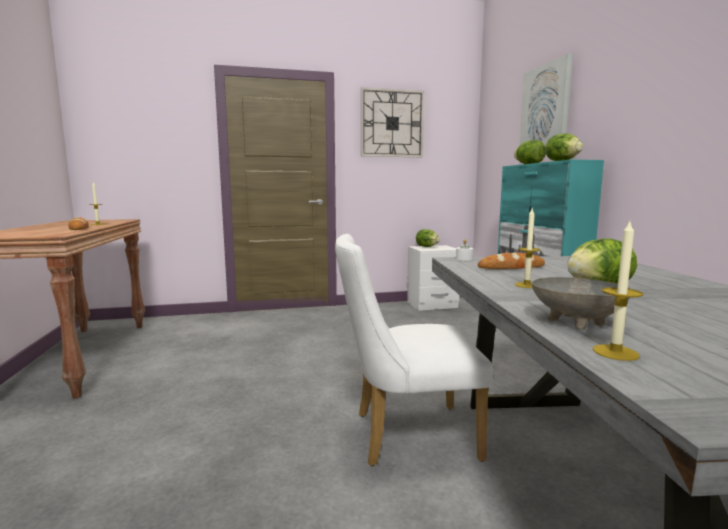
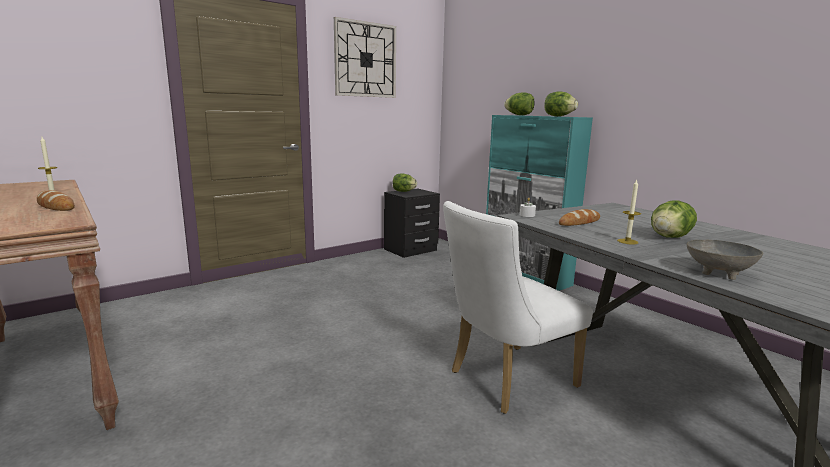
camera: 25 degrees left, 5 degrees up
(432, 305) = (410, 250): white nightstand -> black nightstand
(545, 108) = (527, 61): picture -> none
(615, 352) = (779, 295): candle -> none

